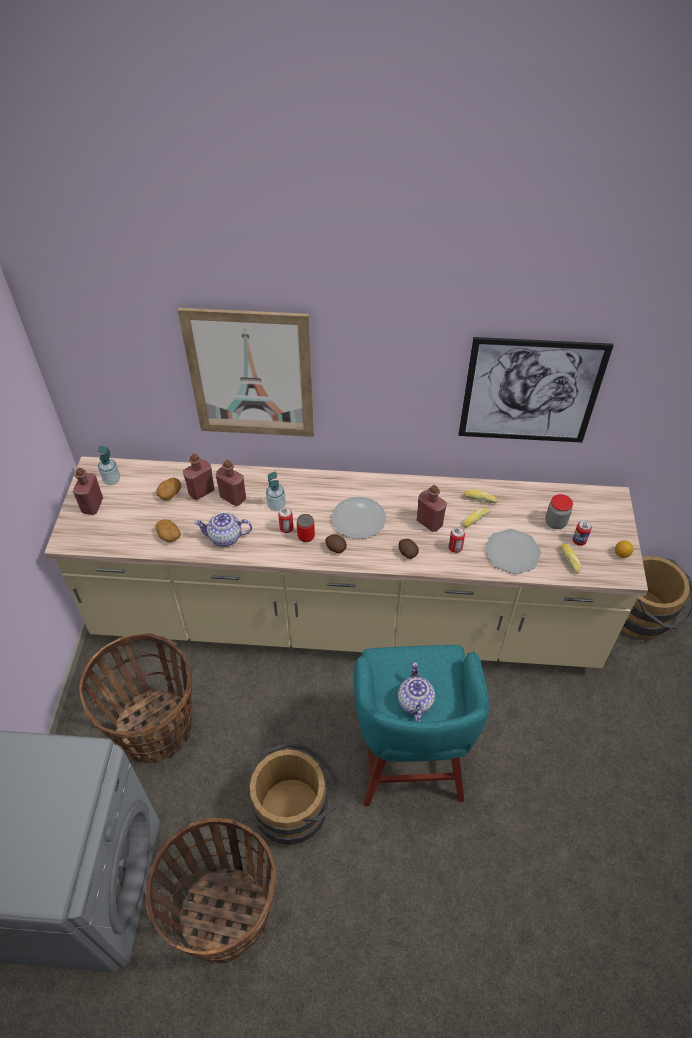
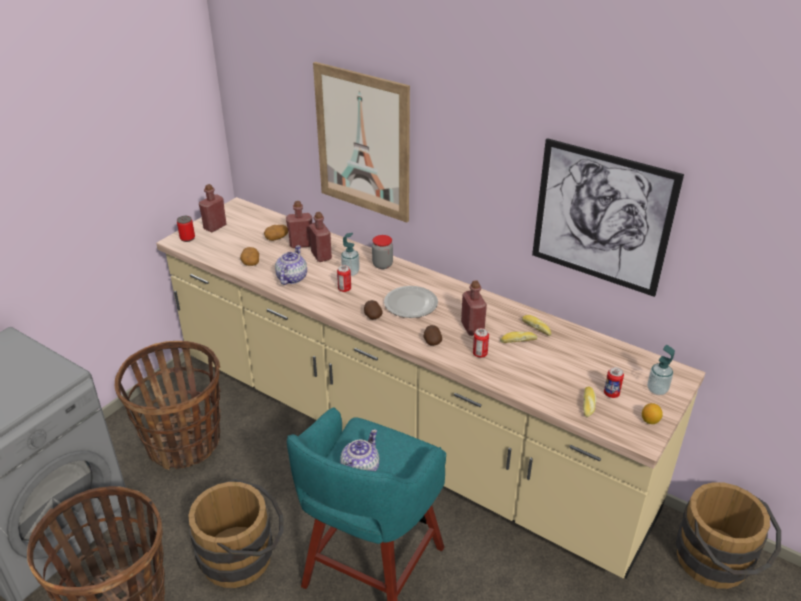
camera: 30 degrees right, 15 degrees down
(112, 480) = (243, 216): soap dispenser -> soap dispenser (657, 390)
(226, 537) = (291, 278): teapot -> teapot turned 75 degrees clockwise
(306, 536) = (355, 299): can -> can (187, 238)
(512, 552) = (533, 377): plate -> none
(555, 522) = (598, 371): jar -> jar (382, 265)

